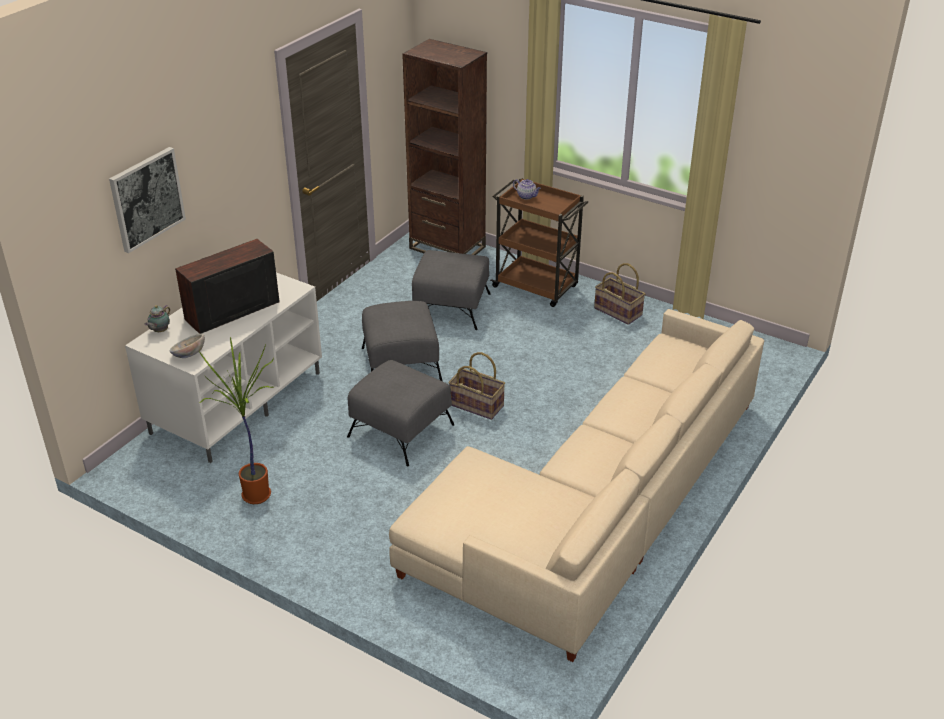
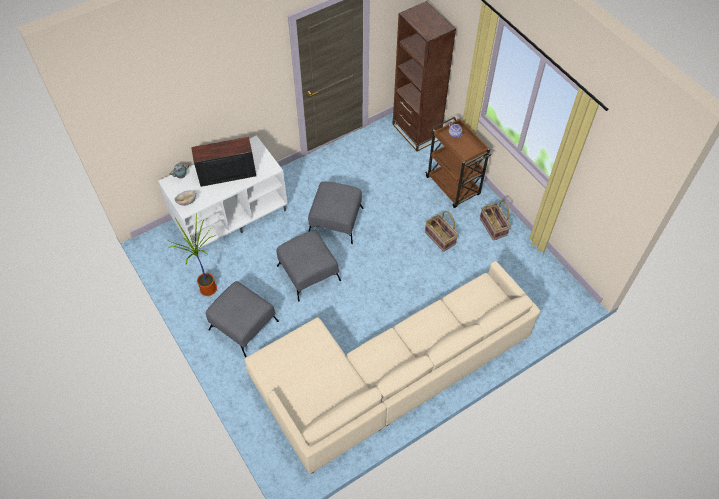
camera: 25 degrees right, 20 degrees up
(146, 199) = (176, 106): picture -> none
(451, 307) = (390, 184): grey ottoman -> grey ottoman (243, 325)
(477, 405) = (362, 270): basket -> basket (440, 238)

